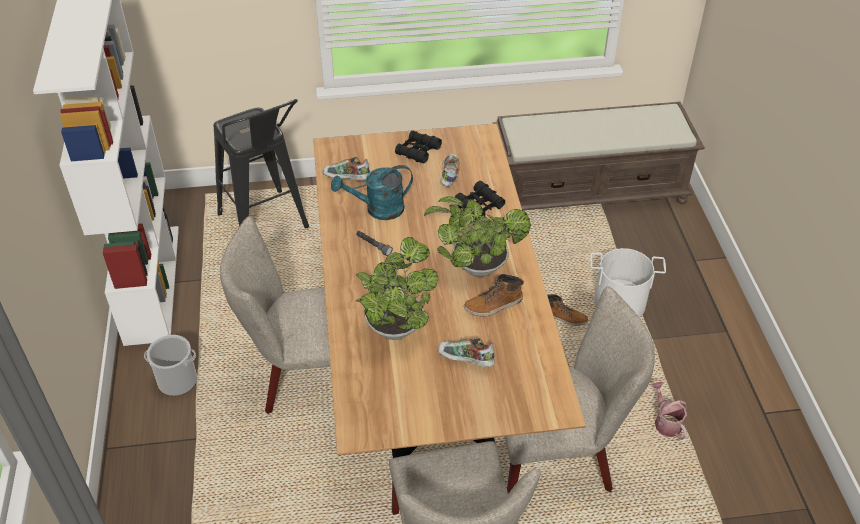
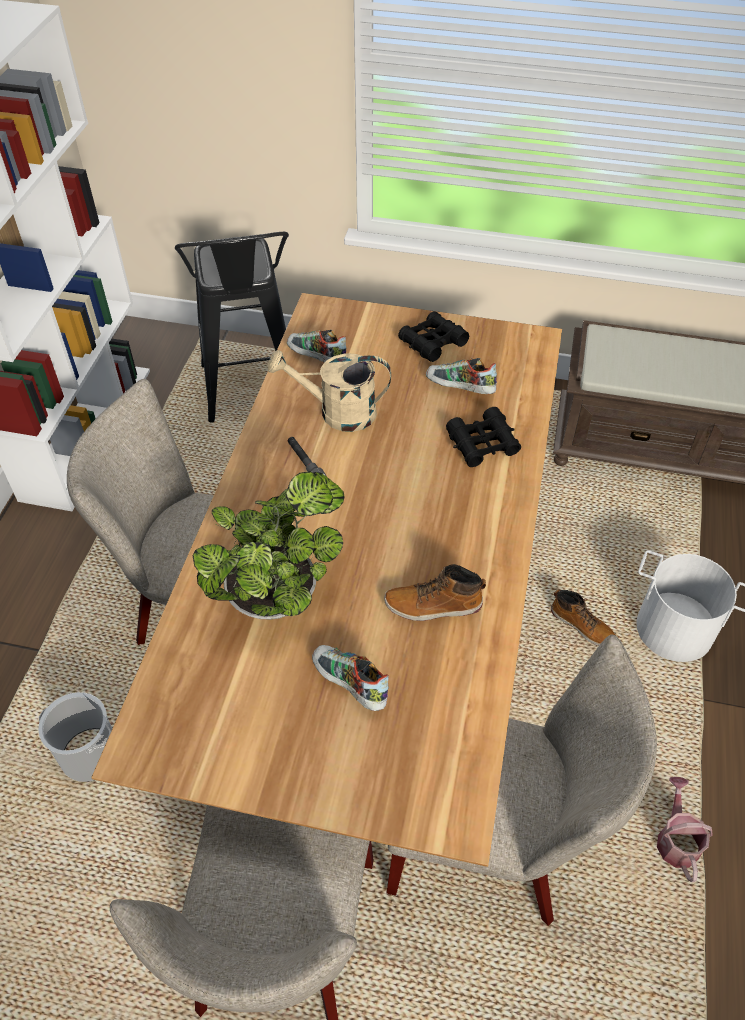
camera: 20 degrees right, 5 degrees up
(177, 381) = (55, 566): bucket -> bucket (90, 754)
(378, 209) = (337, 413): turquoise watering can -> beige watering can
(449, 176) = (459, 389): shoe -> shoe turned 90 degrees counterclockwise
(475, 266) = (434, 535): potted plant -> none

